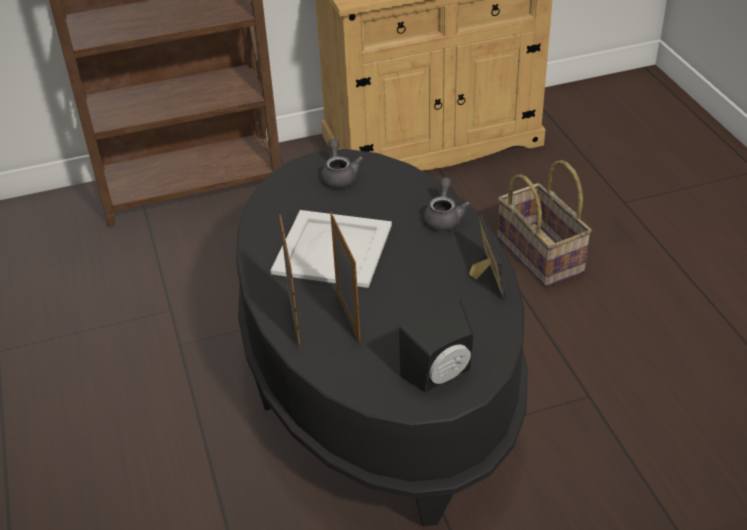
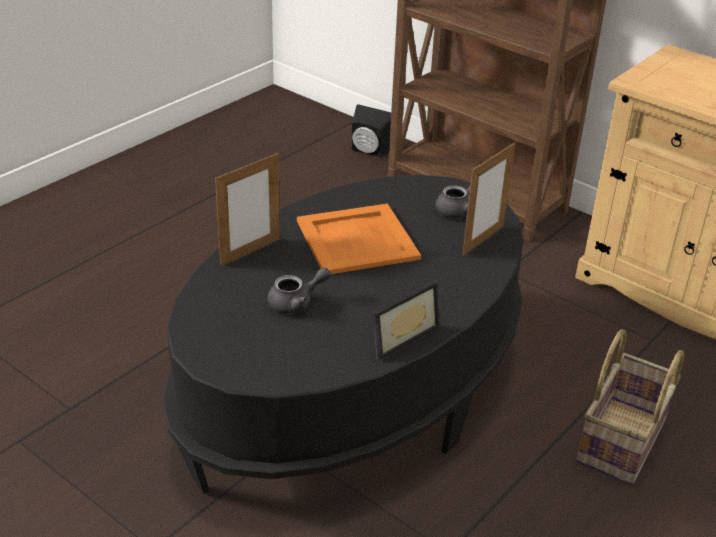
camera: 55 degrees right, 5 degrees down
(331, 249) = (356, 239): white tray -> orange tray
(348, 317) = (276, 277): picture frame -> picture frame (483, 240)
(441, 375) = (243, 353): black speaker -> black speaker (368, 151)
(444, 218) = (462, 285): grey teapot -> grey teapot (296, 303)

